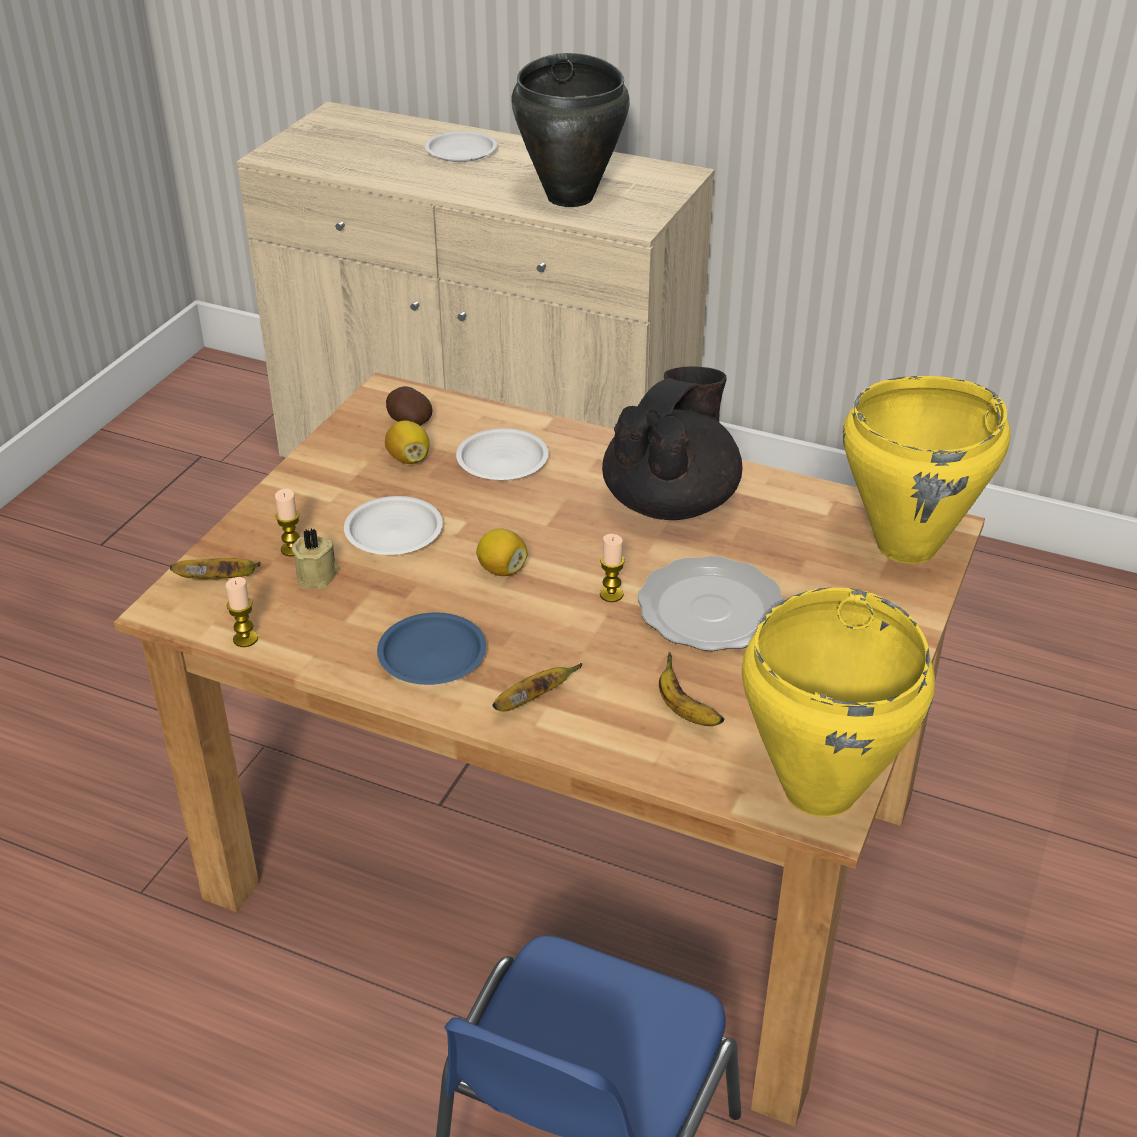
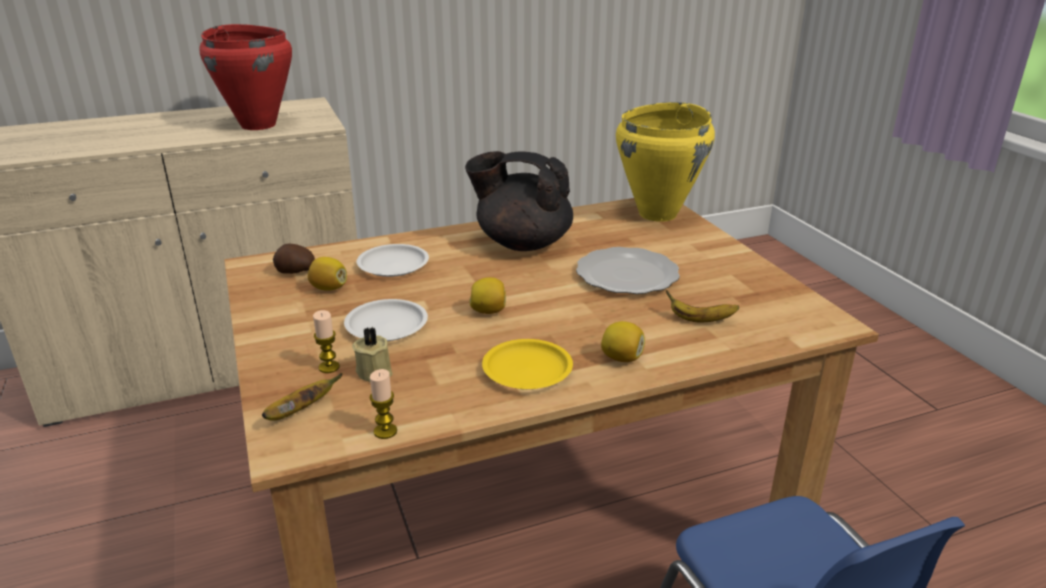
camera: 45 degrees left, 10 degrees down
(433, 655) = (528, 370): blue plate -> yellow plate
(461, 151) = (140, 125): white plate -> none
(532, 700) = (622, 358): banana -> lemon
(571, 197) = (258, 125): black cooking pot -> red cooking pot
(611, 594) = (569, 293): candle -> none
(671, 502) = (522, 243): black teapot -> black teapot turned 60 degrees counterclockwise
(818, 791) = (813, 317): yellow cooking pot -> none

